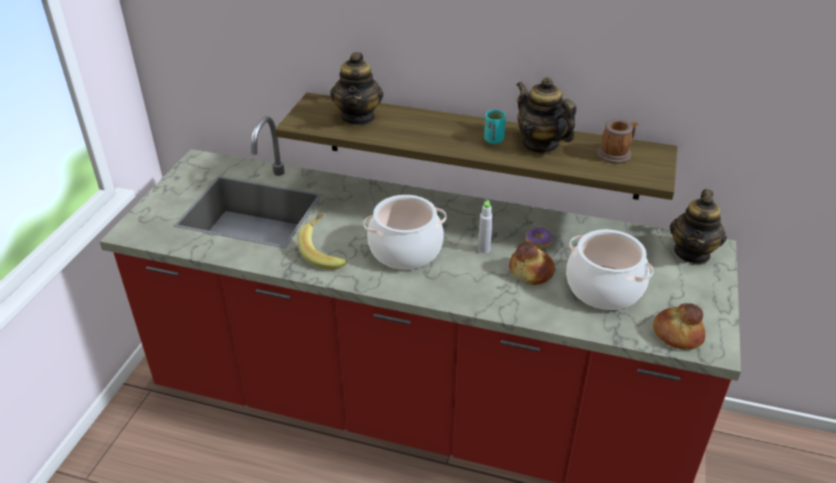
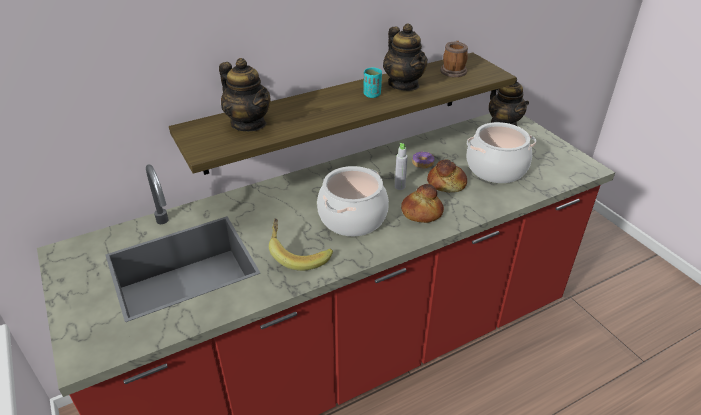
camera: 45 degrees left, 0 degrees up
(540, 144) = (404, 84): teapot -> teapot turned 120 degrees counterclockwise
(676, 334) = (564, 171): bread -> bread (421, 213)

